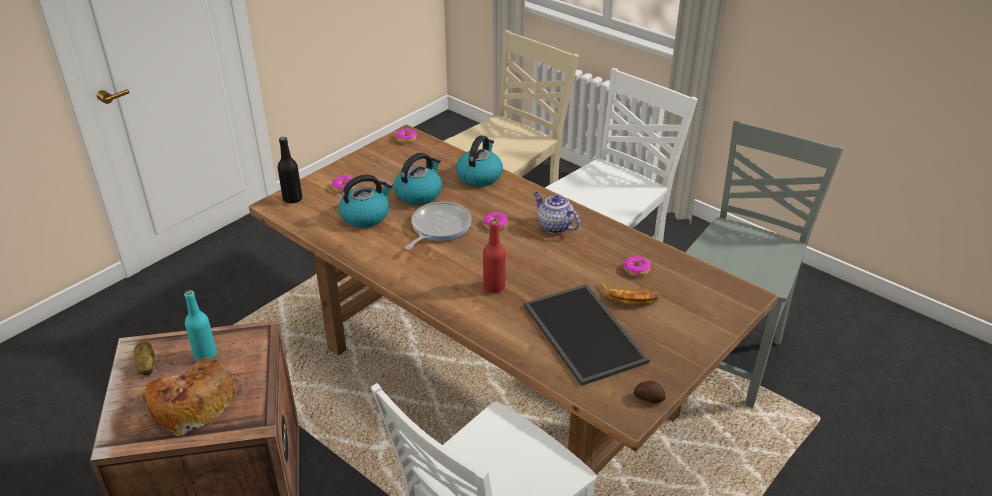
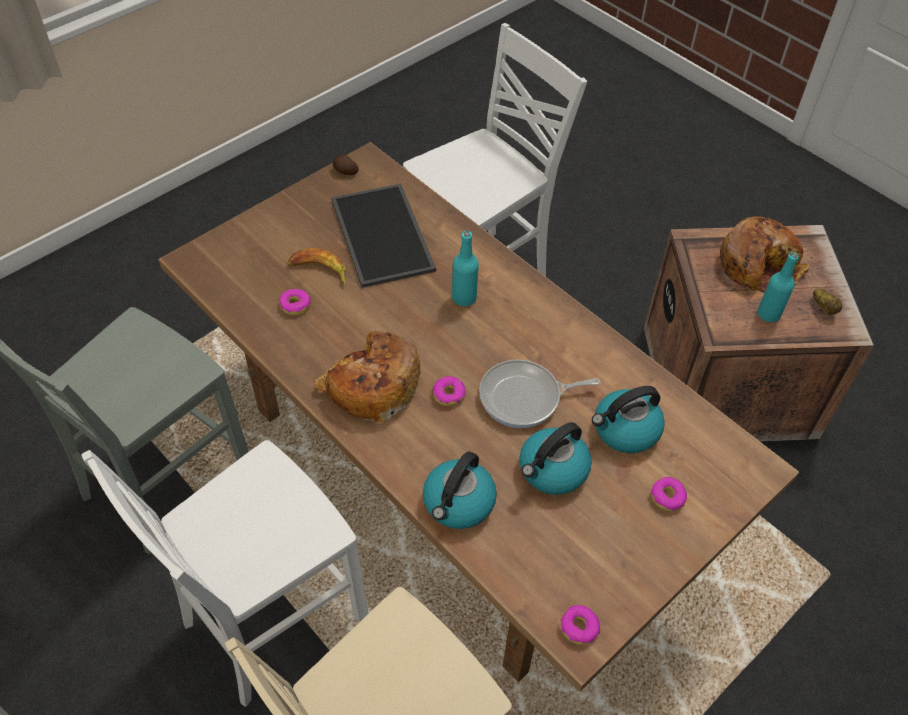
camera: 175 degrees left, 15 degrees up
(292, 199) = (738, 478): black bottle -> none
(438, 227) = (524, 398): frying pan -> frying pan turned 45 degrees clockwise
(494, 287) = (464, 298): red bottle -> turquoise bottle
(554, 226) = (371, 384): teapot -> bread

